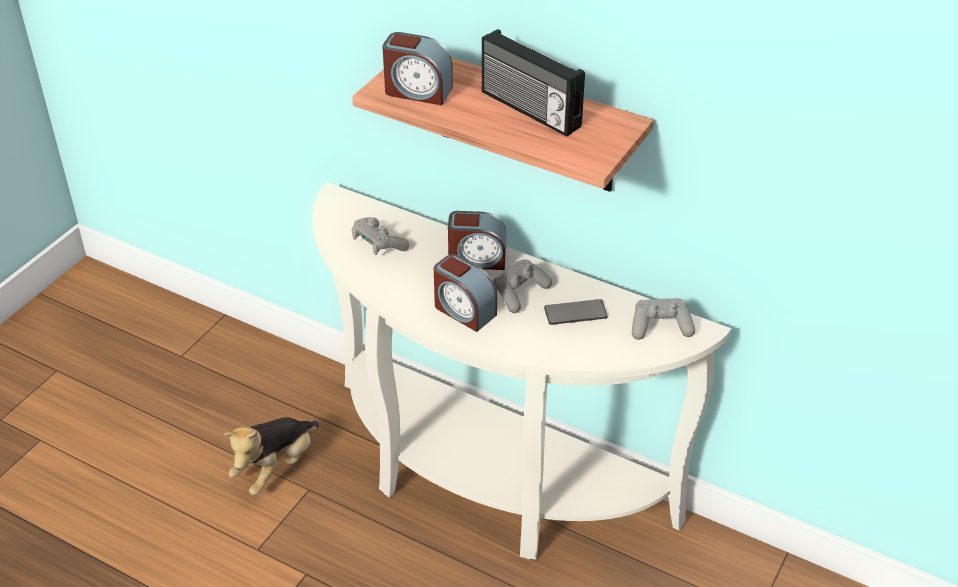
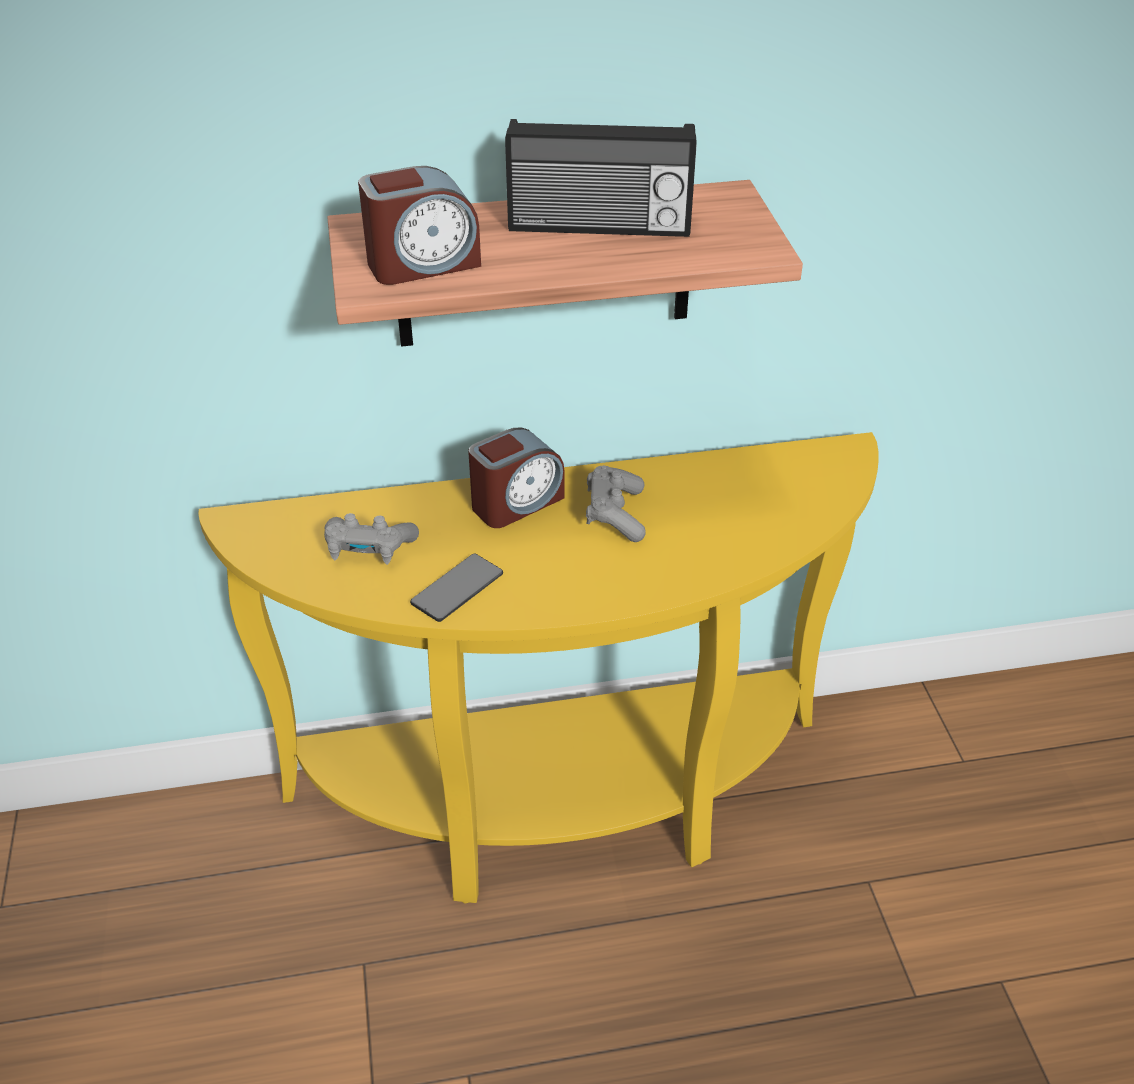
camera: 40 degrees left, 0 degrees up
(276, 467) = (292, 965): plush toy -> none
(463, 310) = (576, 572): alarm clock -> none
(483, 481) = (564, 808): white console table -> yellow console table
(575, 313) = (703, 503): phone -> phone (457, 589)
(660, 327) = (807, 469): grey game controller -> none

